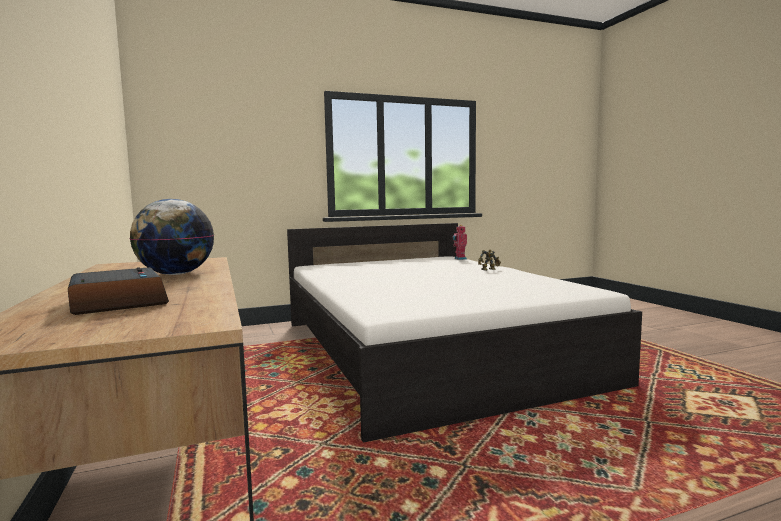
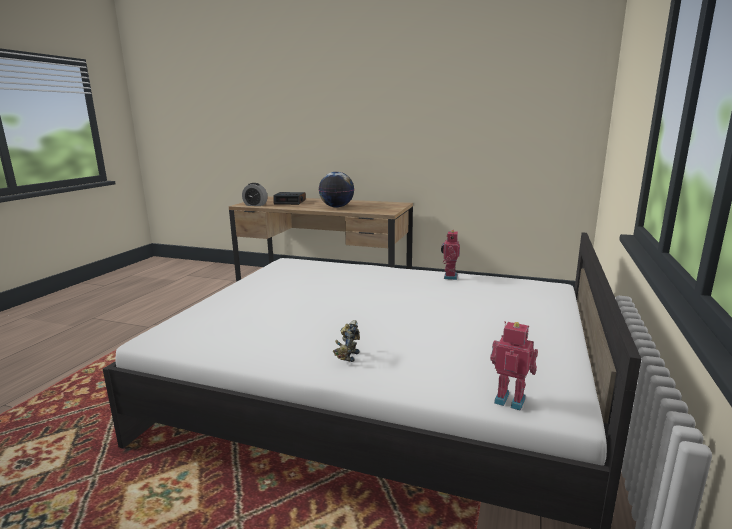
camera: 130 degrees right, 10 degrees up
(196, 312) = (255, 205): none -> alarm clock
(330, 275) = (449, 277): none -> toy robot

